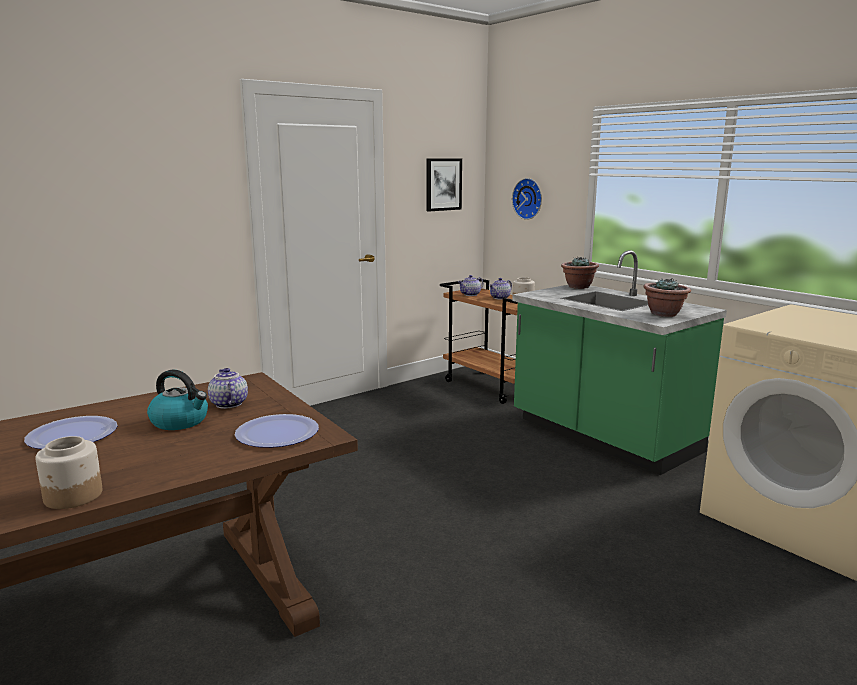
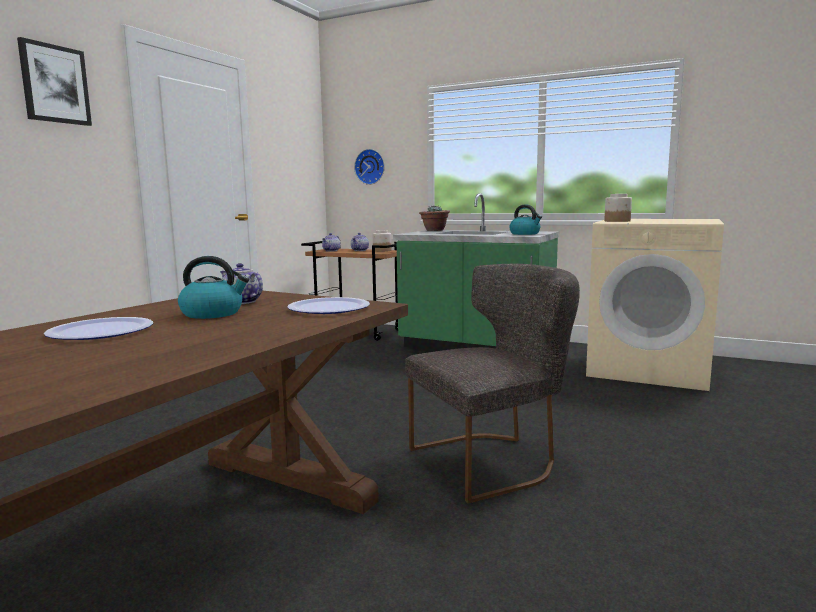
camera: 25 degrees left, 5 degrees down
(73, 496) = (195, 356): jar -> jar (617, 221)
(443, 184) = (294, 154): picture -> picture (55, 84)
(471, 610) = (493, 461): none -> grey chair
(664, 314) = (525, 234): potted plant -> kettle

